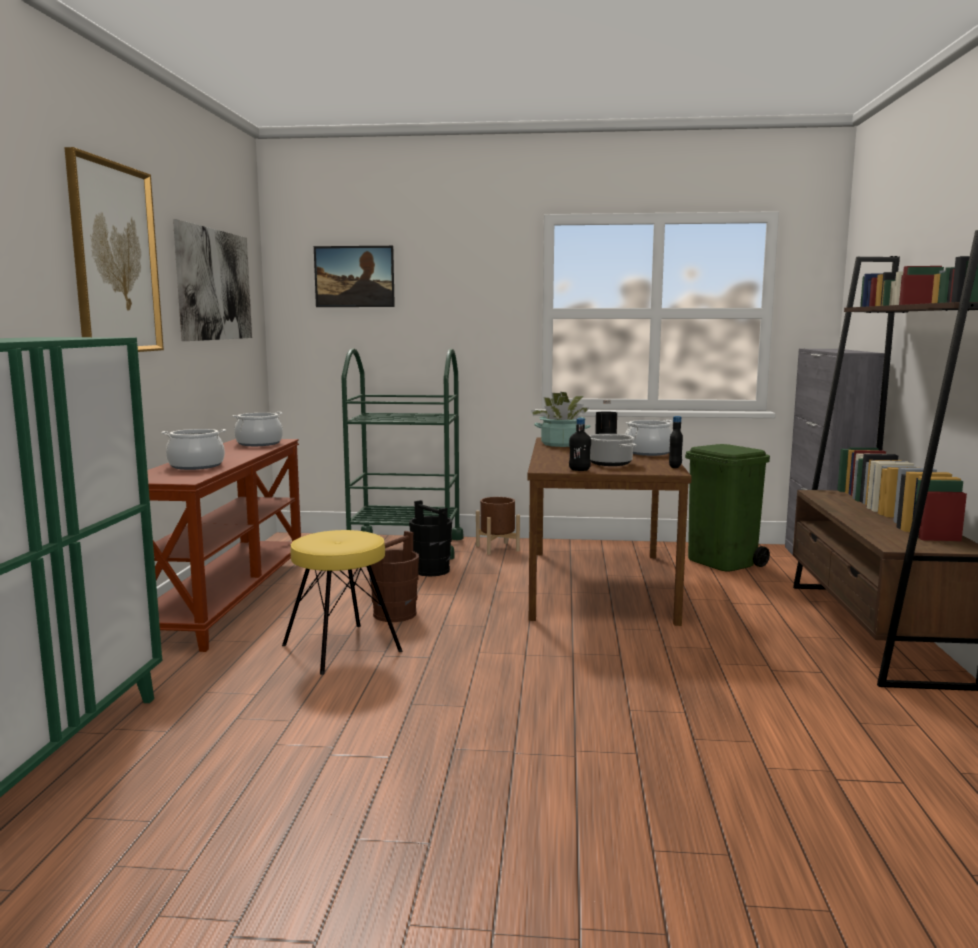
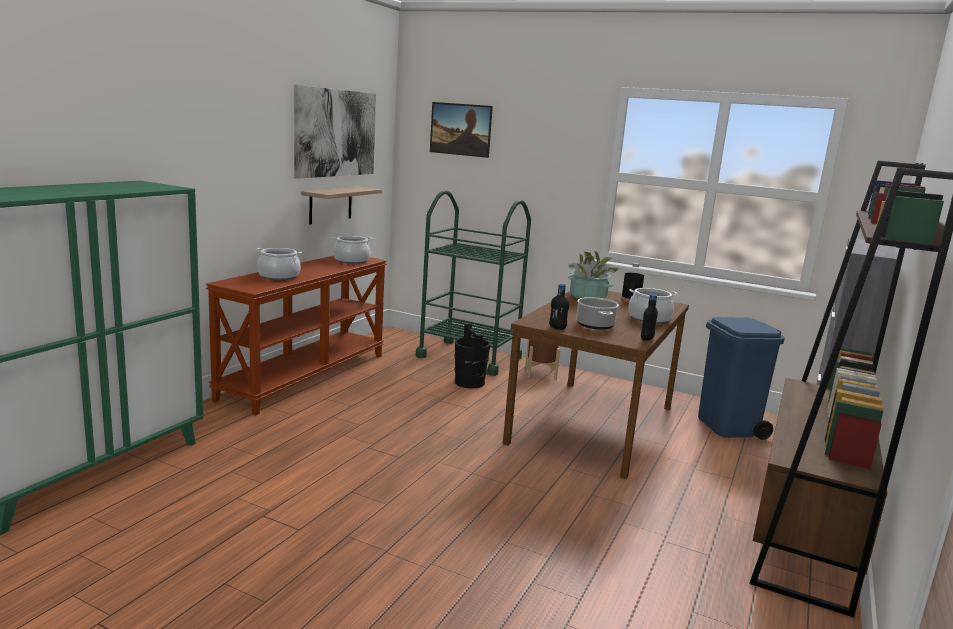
camera: 20 degrees right, 5 degrees up
(115, 259) = (229, 119): picture -> none
(216, 377) = (330, 204): none -> shelf
(342, 648) = (345, 434): yellow stool -> none
(394, 614) = (407, 415): brown bucket -> none
(723, 562) = (728, 427): green trash can -> blue trash can

